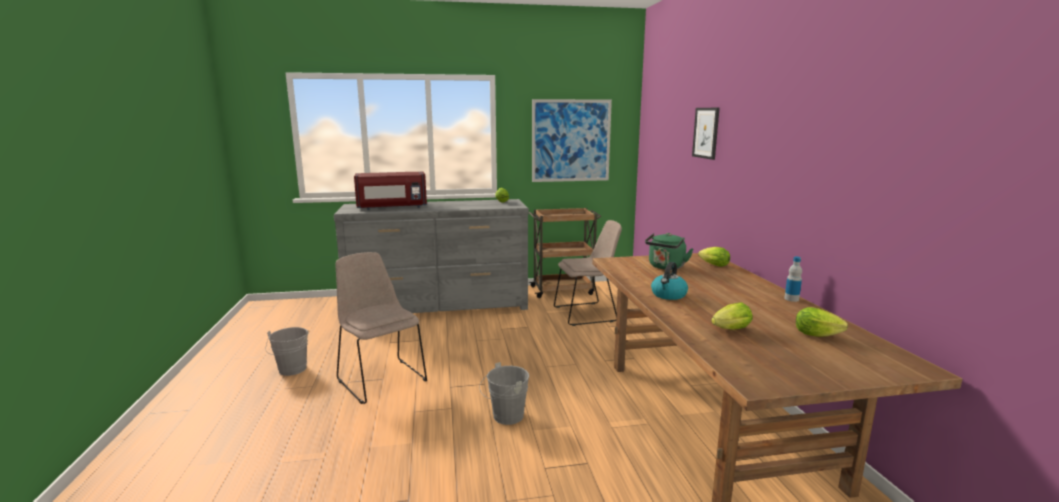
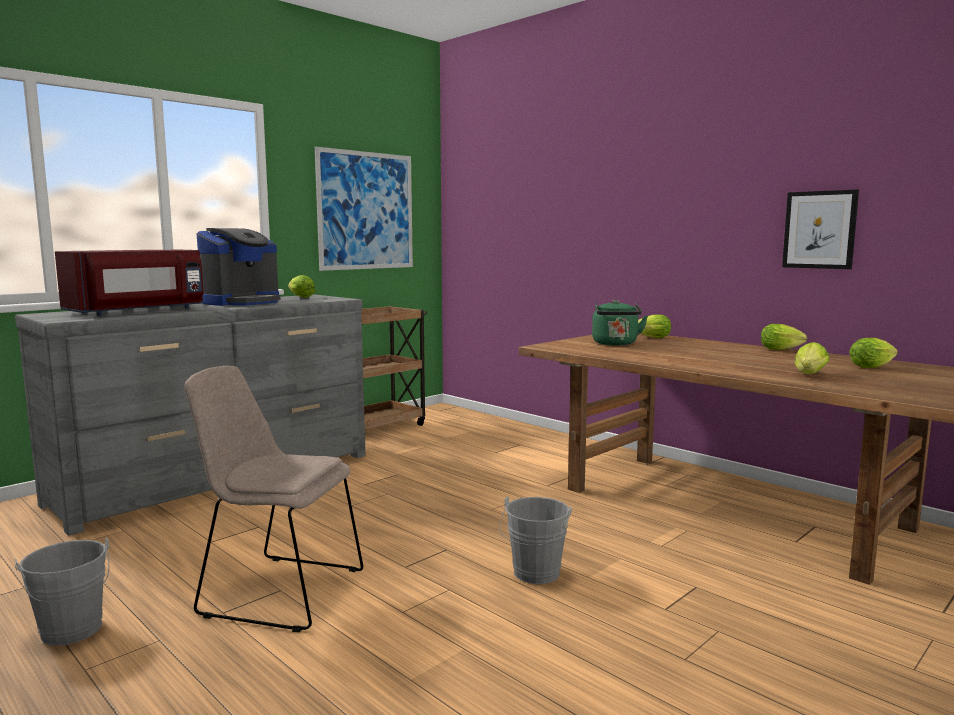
camera: 35 degrees left, 5 degrees down
(458, 204) = (242, 302): none -> coffee machine
(587, 314) = (449, 445): beige chair -> none
(668, 295) = (686, 361): kettle -> none
(706, 133) = (588, 188): picture -> picture (819, 230)
(791, 299) = (782, 350): bottle -> lettuce

